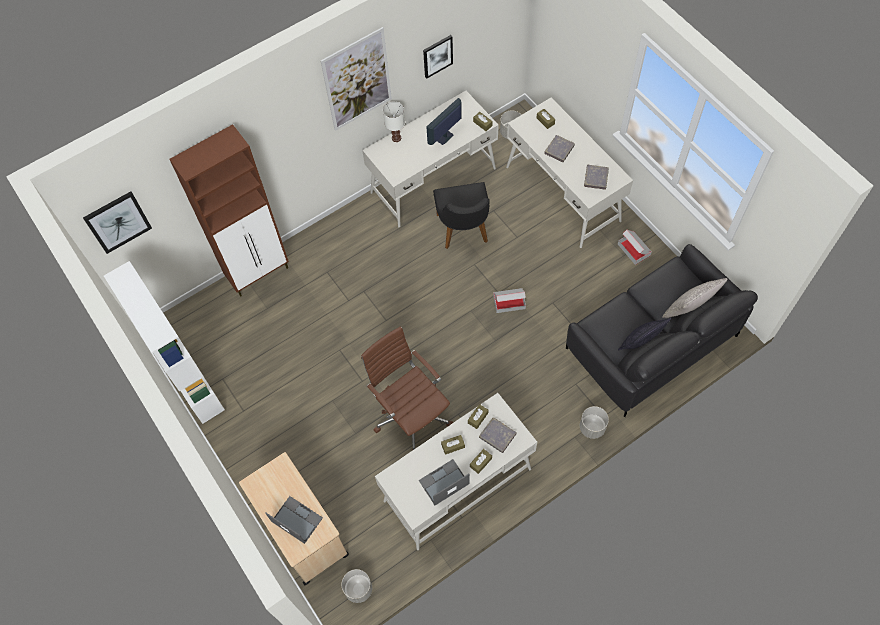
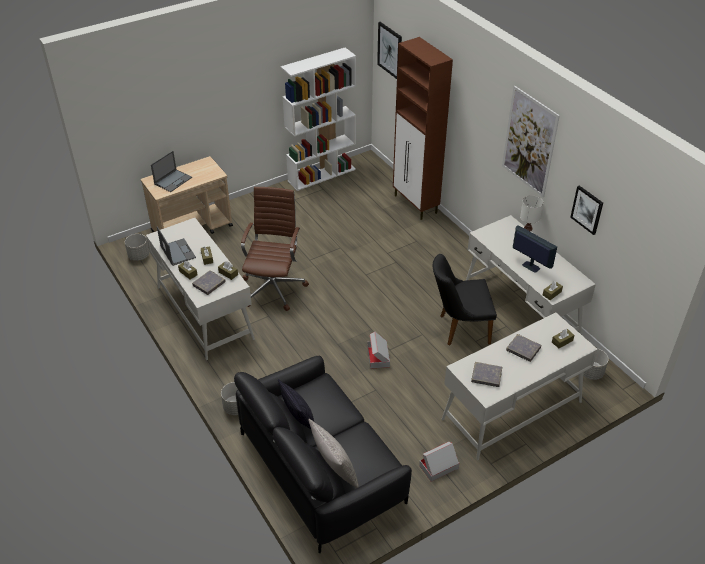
camera: 90 degrees right, 20 degrees down
(411, 414) = (274, 287): brown office chair -> brown office chair turned 45 degrees counterclockwise

